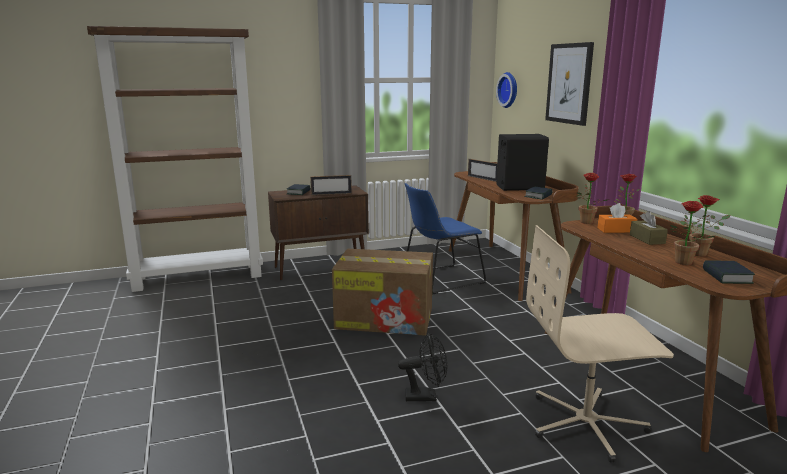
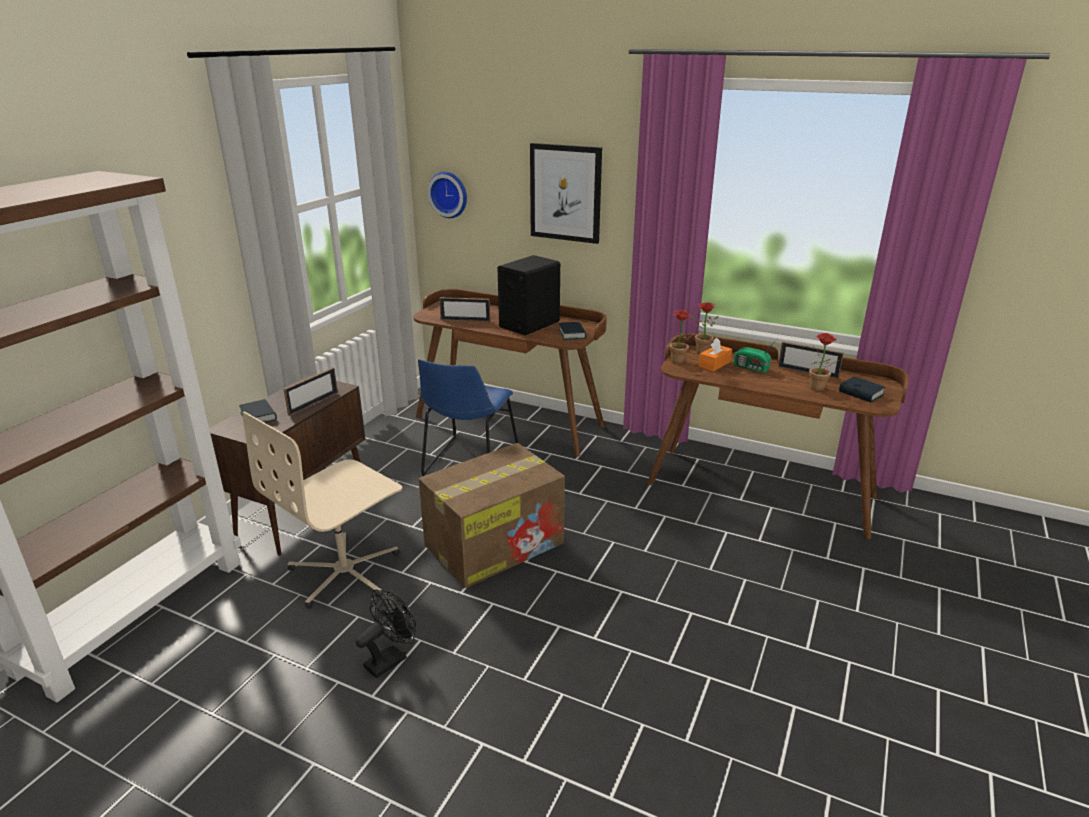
camera: 45 degrees left, 10 degrees up
(426, 396) = (665, 610): black fan -> black fan (390, 659)
(586, 424) = (792, 560): beige office chair -> beige office chair (345, 572)
(647, 239) = (752, 368): brown tissue box -> radio
(701, 253) = (807, 372): potted plant -> picture frame

